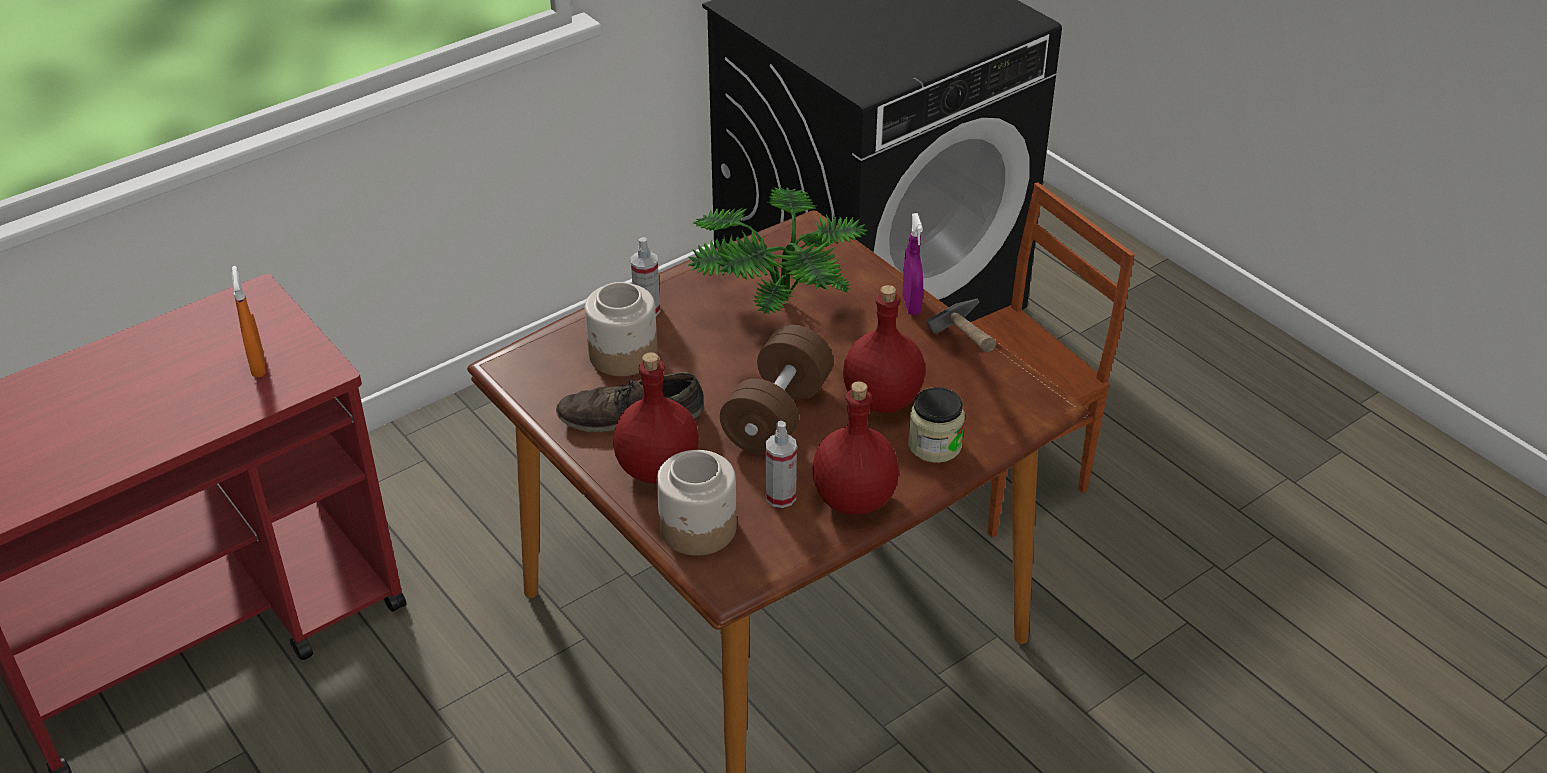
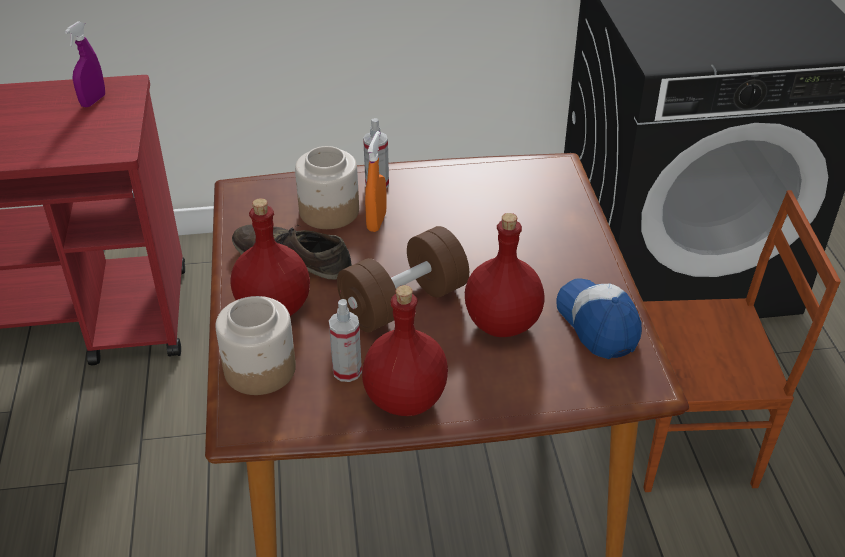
camera: 30 degrees right, 0 degrees up
(258, 365) = (81, 131): orange spray bottle -> orange spray bottle (376, 222)
(774, 306) = (477, 216): potted plant -> none
(911, 305) = (594, 254): purple spray bottle -> purple spray bottle (93, 101)
(934, 445) = (515, 381): jar -> none
(964, 368) = (597, 324): hammer -> cap

